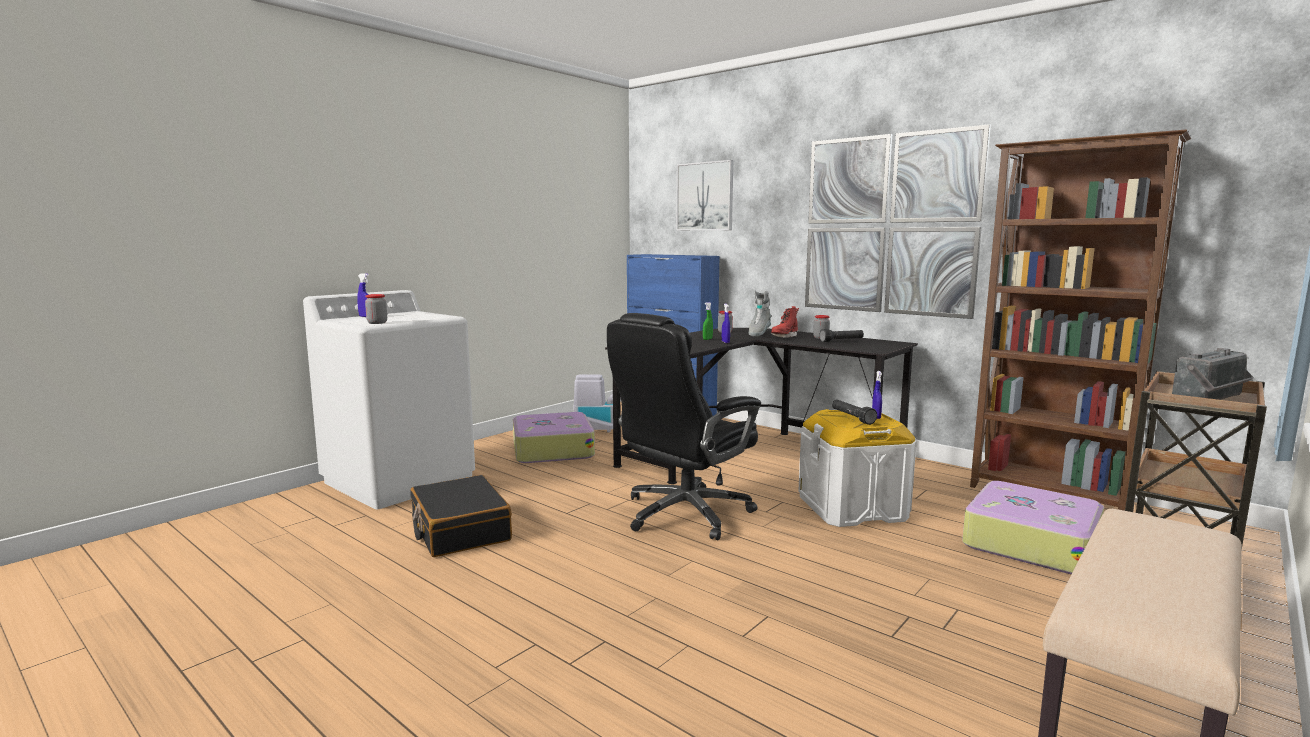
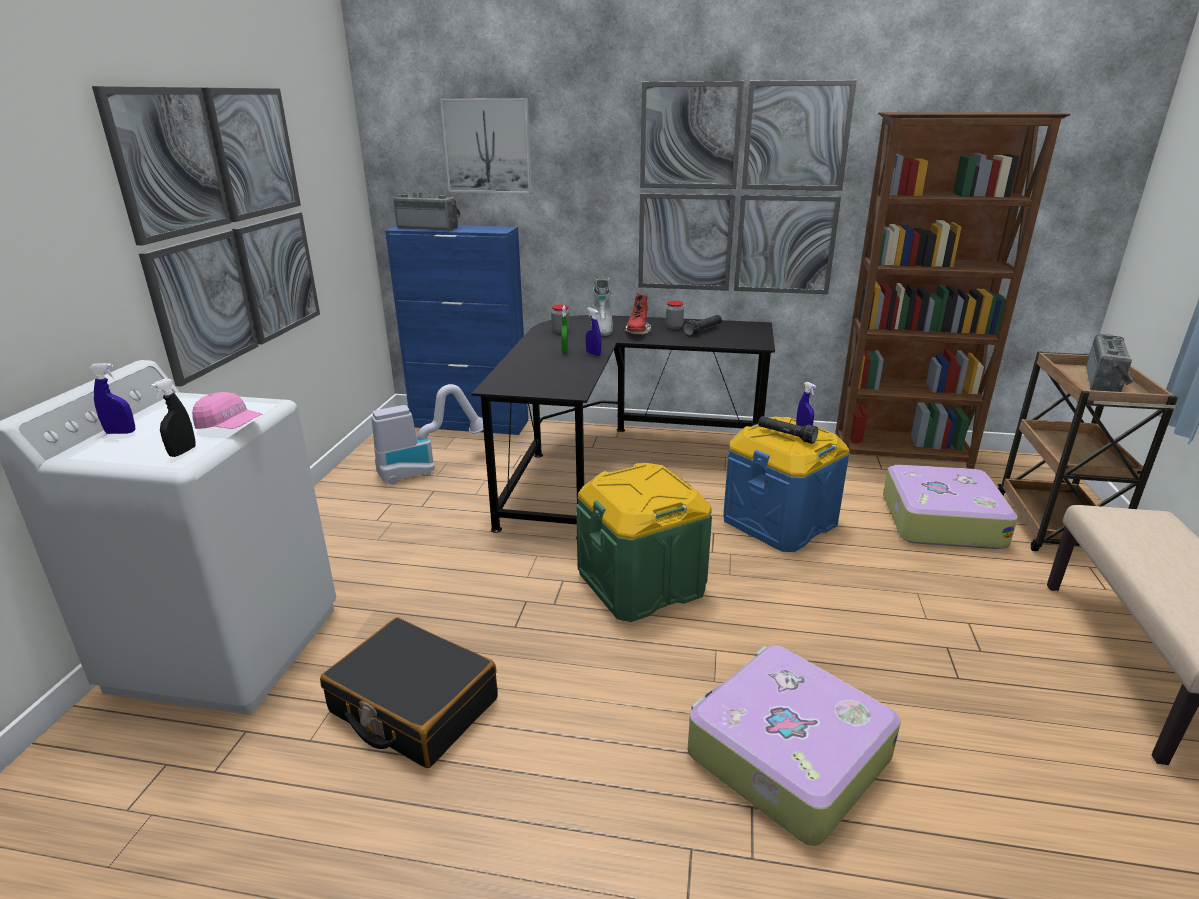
camera: 30 degrees left, 15 degrees up
(377, 323) = (182, 452): jar -> black spray bottle
(415, 319) = (230, 426): none -> pink cap
(497, 229) = (228, 226): none -> picture
(552, 450) = (388, 524): suitcase -> suitcase (785, 755)
(657, 254) = (429, 227): none -> radio
(684, 514) = (641, 583): black office chair -> green storage box
(852, 508) = (779, 522): white storage box -> blue storage box

